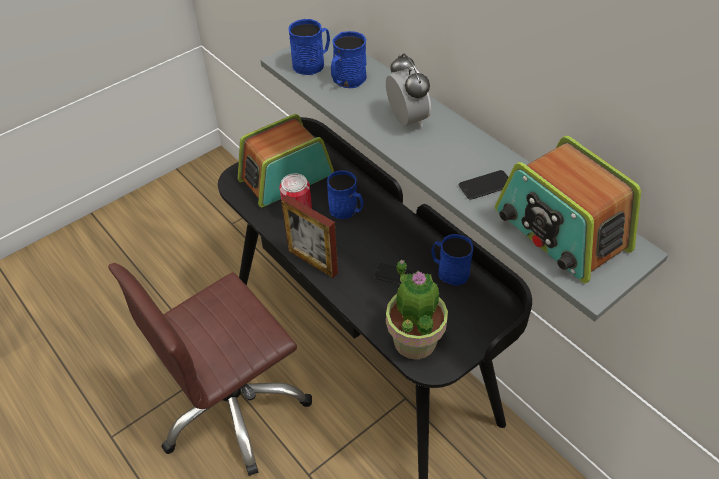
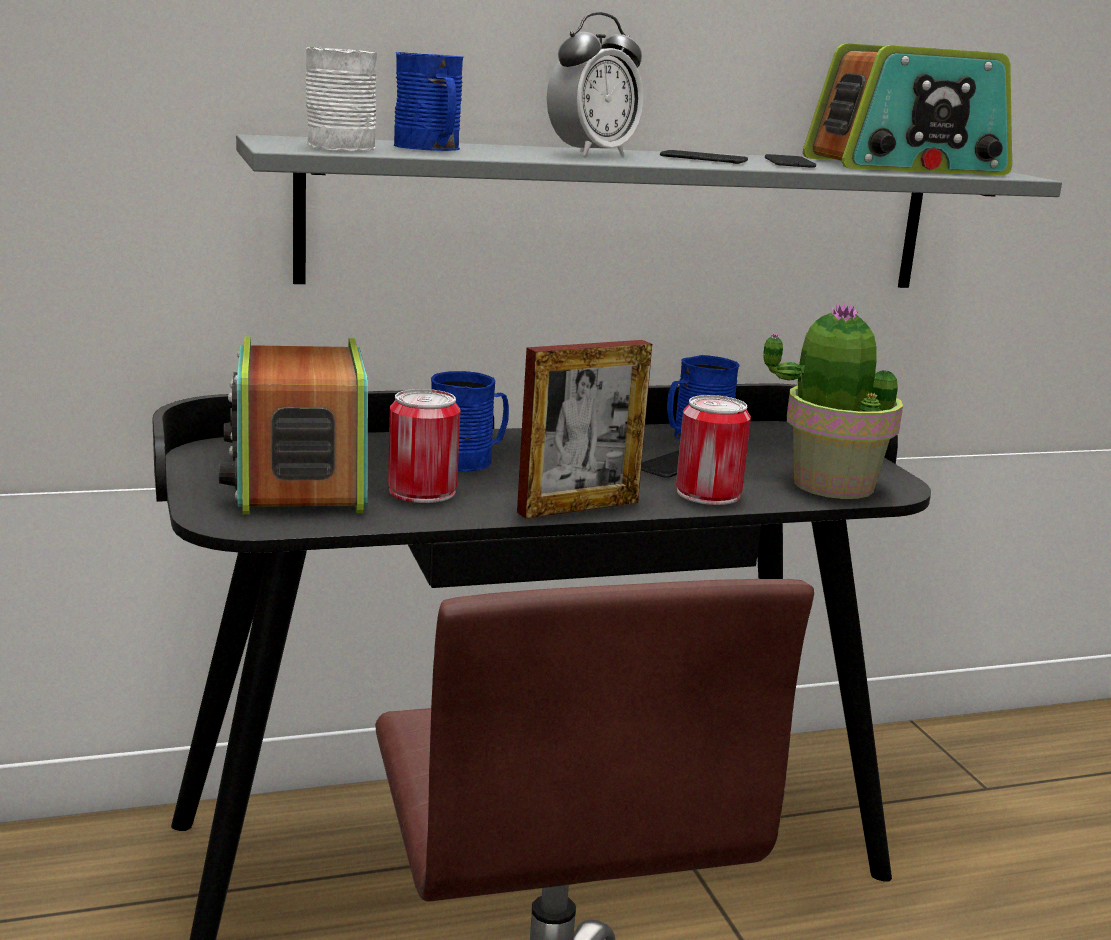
camera: 70 degrees left, 30 degrees down
(312, 63) = (339, 146): blue mug -> white mug
(363, 297) = (708, 493): none -> can
(407, 120) = (591, 154): alarm clock -> alarm clock turned 135 degrees clockwise
(450, 155) = (703, 159): none -> phone

